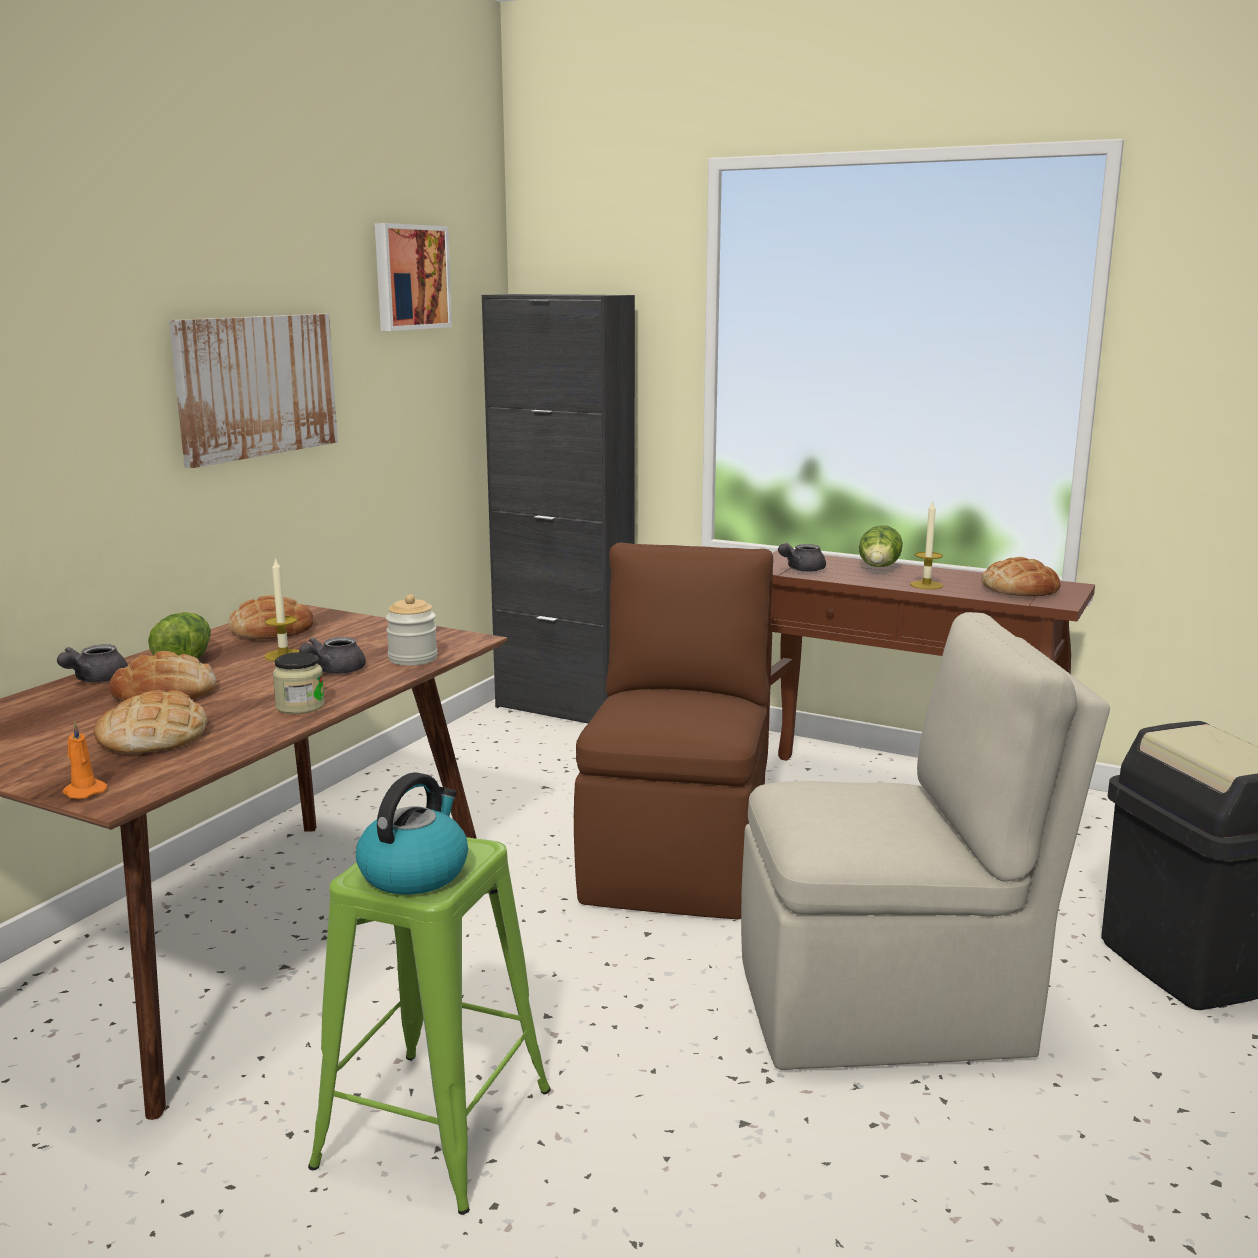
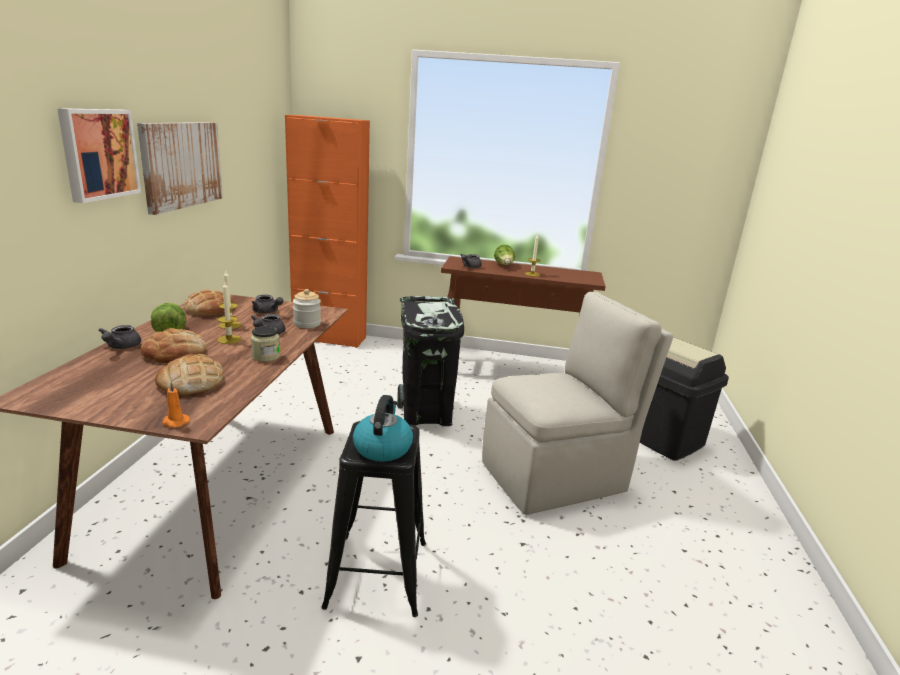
camera: 20 degrees left, 5 degrees up
(264, 677) = (229, 339): none -> candle
(361, 637) = (267, 312): none -> grey teapot
(410, 277) = (251, 102): picture -> picture (98, 154)
(436, 1126) = (378, 572): green stool -> black stool
(564, 709) = (329, 338): black cabinet -> orange cabinet
(677, 860) = (426, 414): brown chair -> black trash can
(1020, 589) = (573, 275): bread -> none

